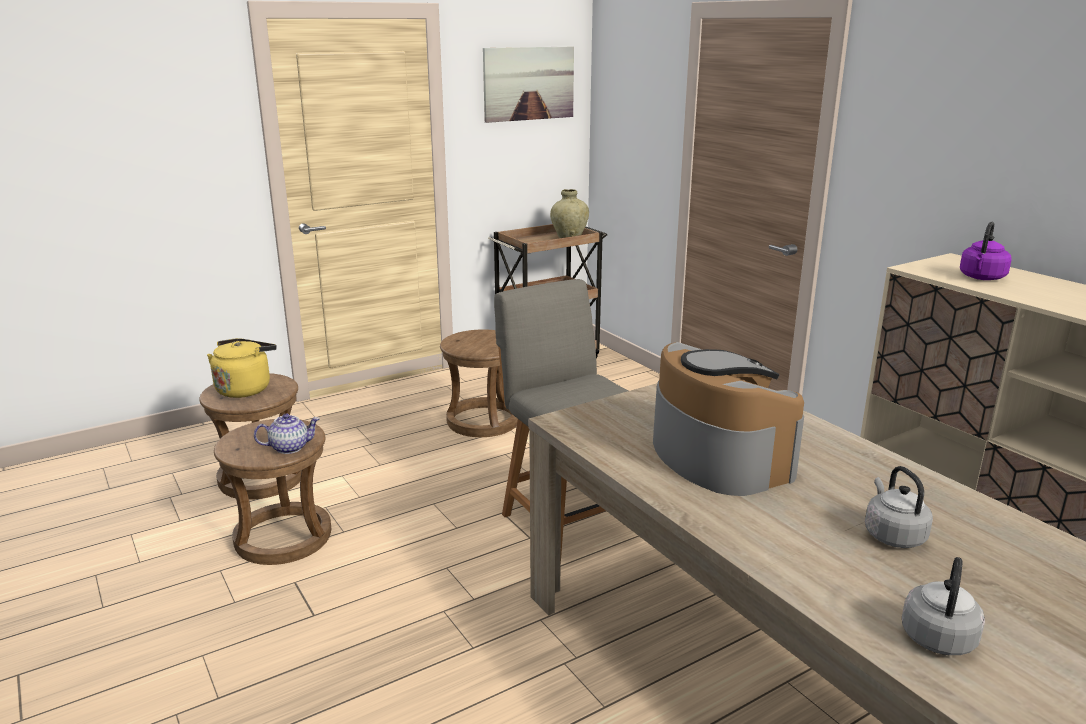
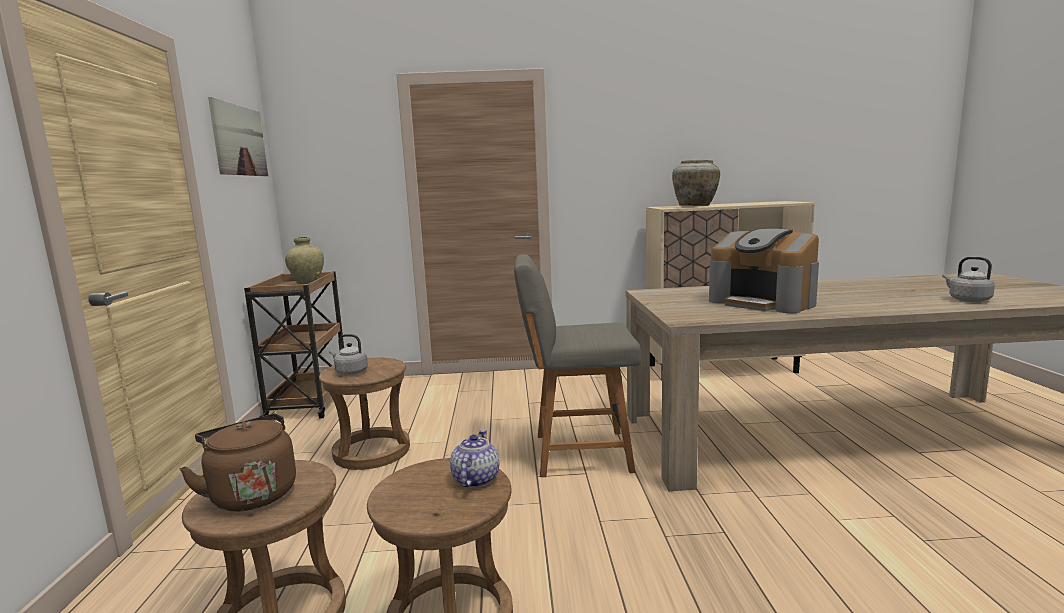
camera: 60 degrees left, 10 degrees down
(245, 388) = (252, 493): yellow kettle -> brown kettle
(717, 457) = (763, 302): coffee machine -> coffee machine turned 135 degrees counterclockwise
(892, 535) = (866, 293): grey kettle -> grey kettle (350, 372)
(981, 278) = (695, 206): purple kettle -> beige vase

